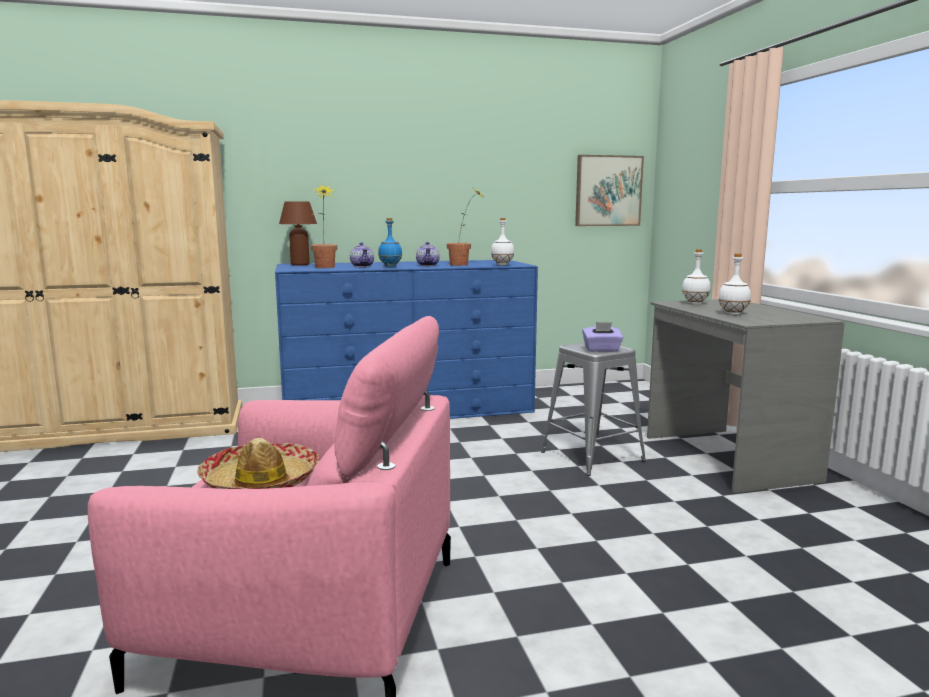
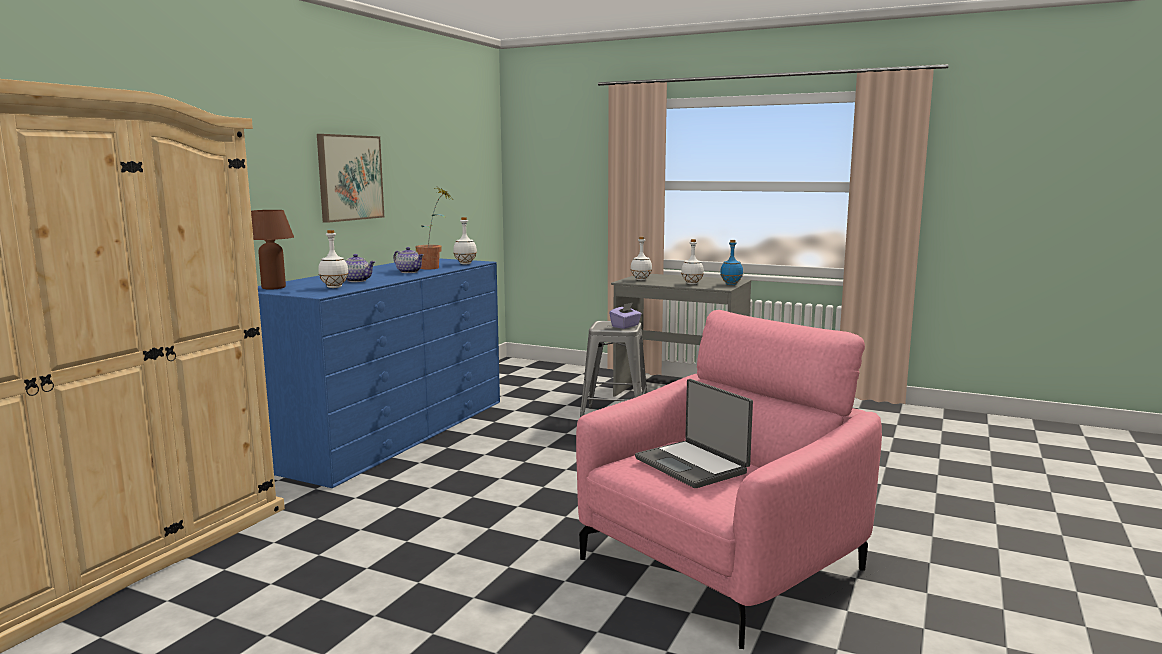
camera: 50 degrees left, 0 degrees up
(261, 482) = (692, 465): hat -> laptop
(325, 267) = (334, 287): potted plant -> white bottle
(390, 266) = (388, 277): blue bottle -> blue bottle (731, 284)
(608, 191) = (477, 183): picture -> picture (350, 177)

